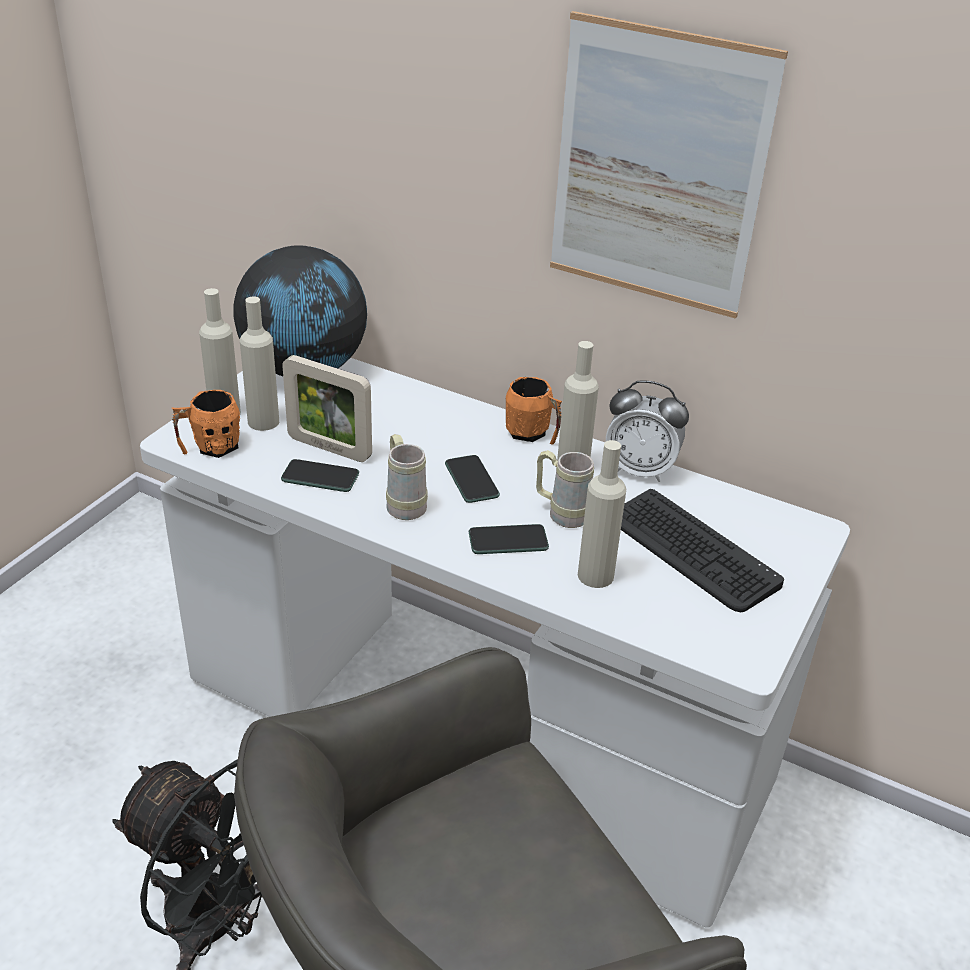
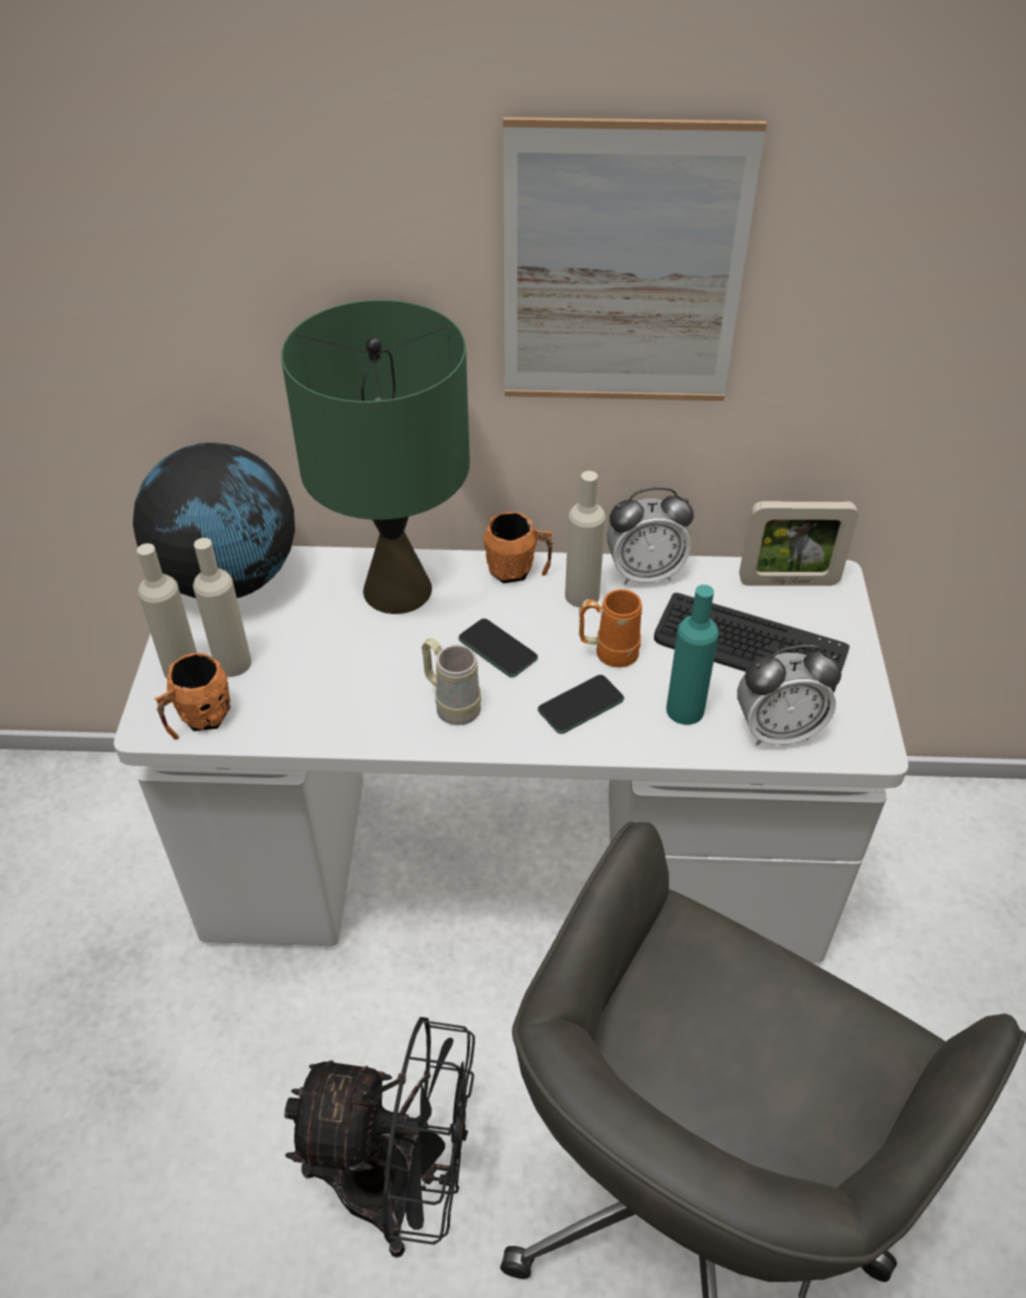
camera: 25 degrees left, 10 degrees up
(320, 477) = (344, 708): phone -> none
(329, 448) = (328, 668): picture frame -> picture frame (788, 582)
(425, 416) = (398, 590): none -> green table lamp
(561, 513) = (607, 653): beige mug -> orange mug
(595, 575) = (685, 710): beige bottle -> turquoise bottle
(667, 620) = (777, 731): none -> alarm clock

